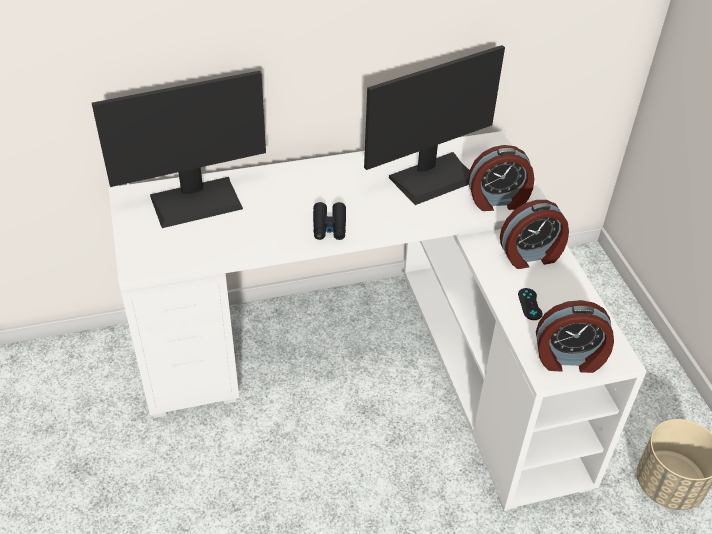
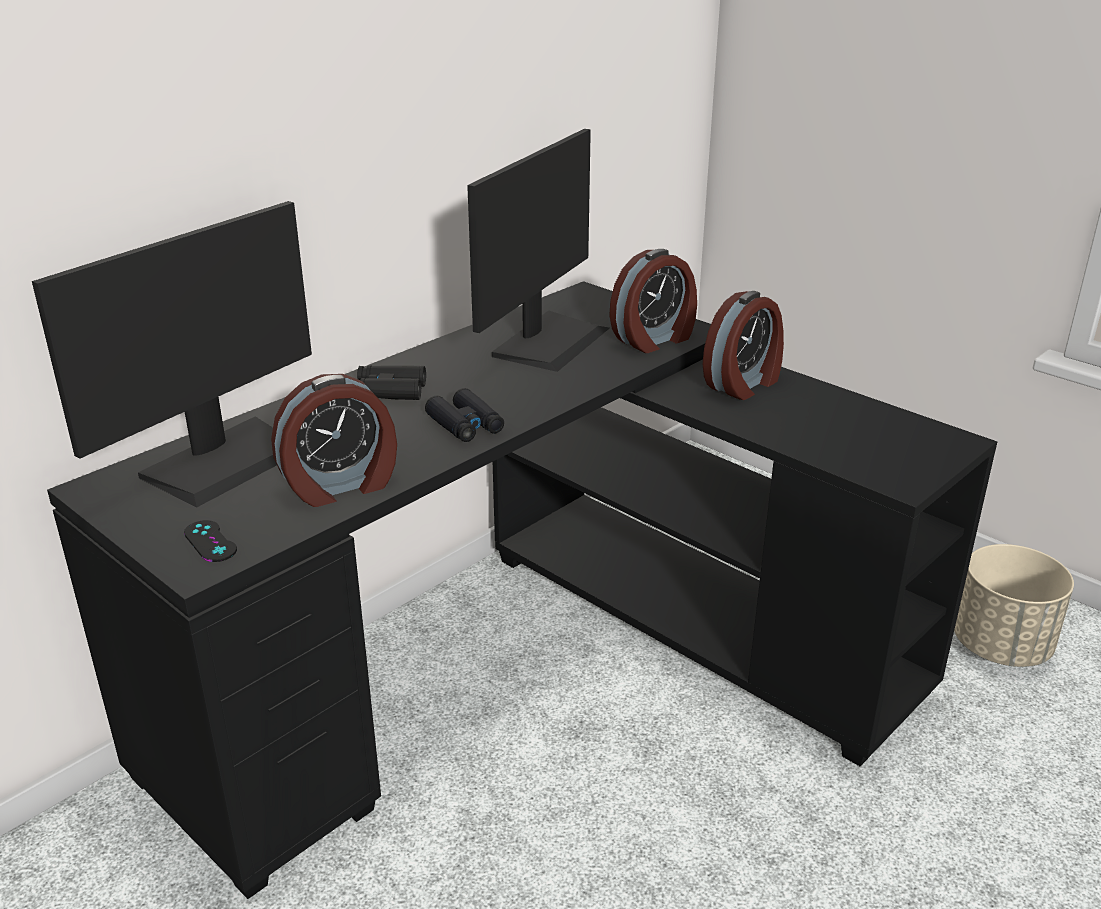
camera: 30 degrees left, 15 degrees down
(311, 183) = (389, 391): none -> black binoculars
(376, 360) = (539, 664): white desk -> black desk
(530, 304) = (799, 427): black game controller -> black game controller (210, 541)
(569, 359) = (907, 460): alarm clock -> alarm clock (341, 486)

